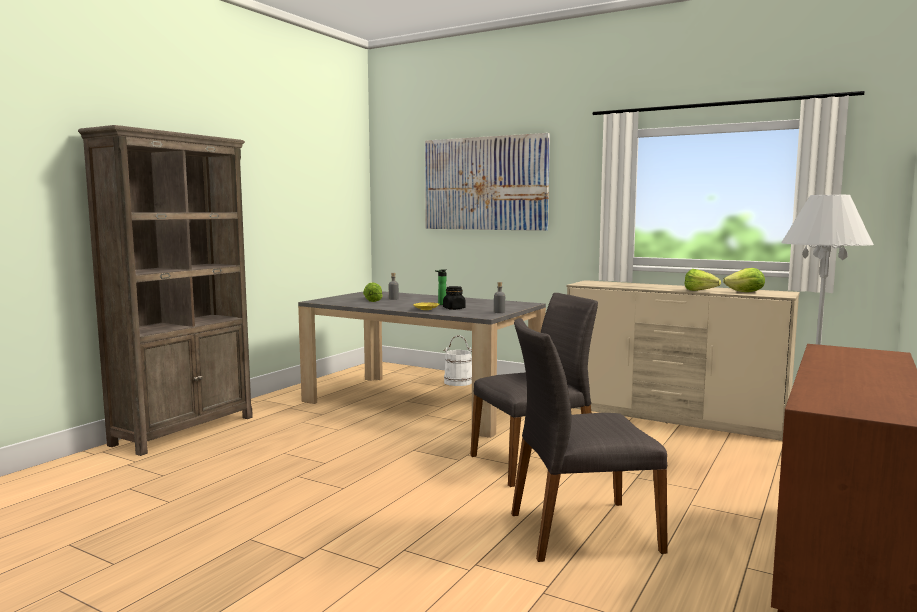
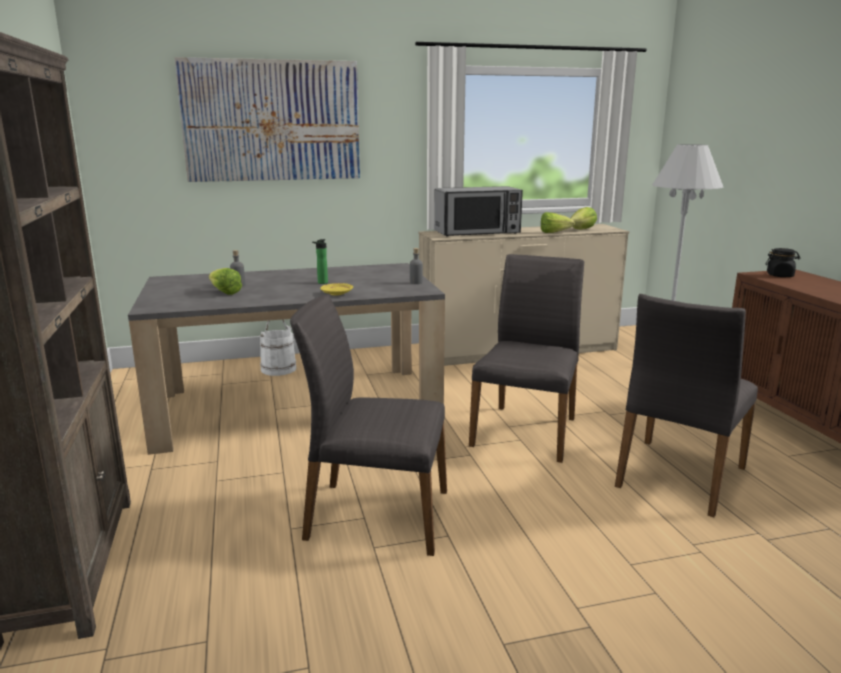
camera: 45 degrees left, 10 degrees up
(333, 464) = (376, 515): none -> grey chair
(454, 308) = (358, 286): black jar -> black jar (780, 275)
(628, 284) = (477, 232): none -> microwave

